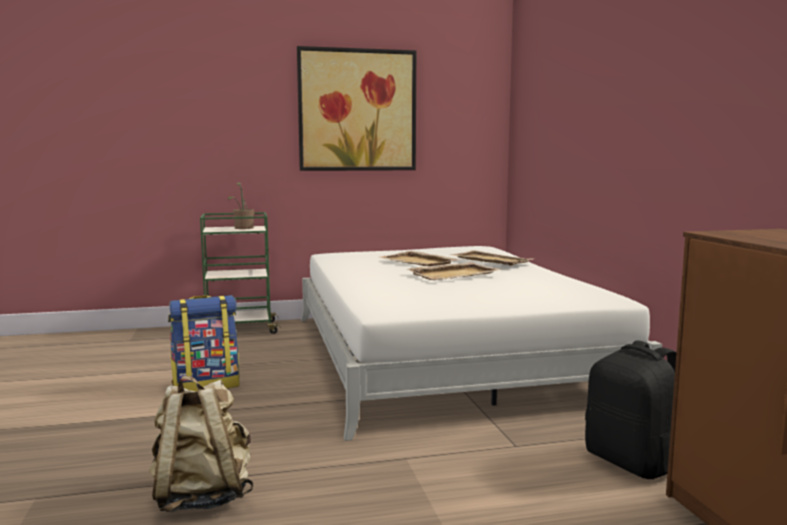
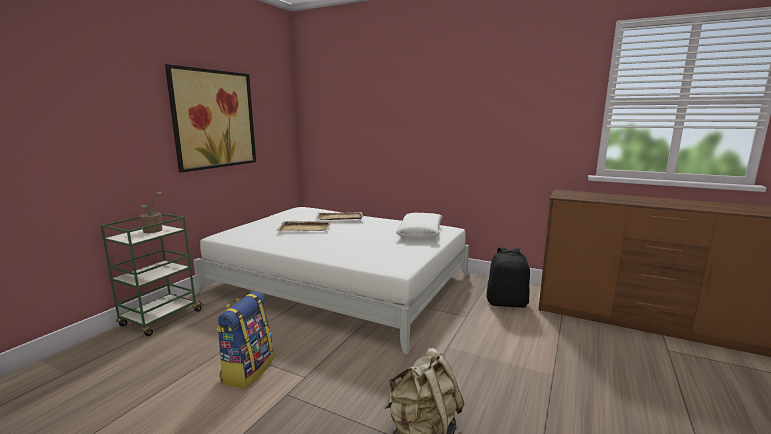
camera: 50 degrees left, 5 degrees up
(454, 274) = (353, 232): beige tray -> none
(548, 293) = (420, 232): none -> white pillow

